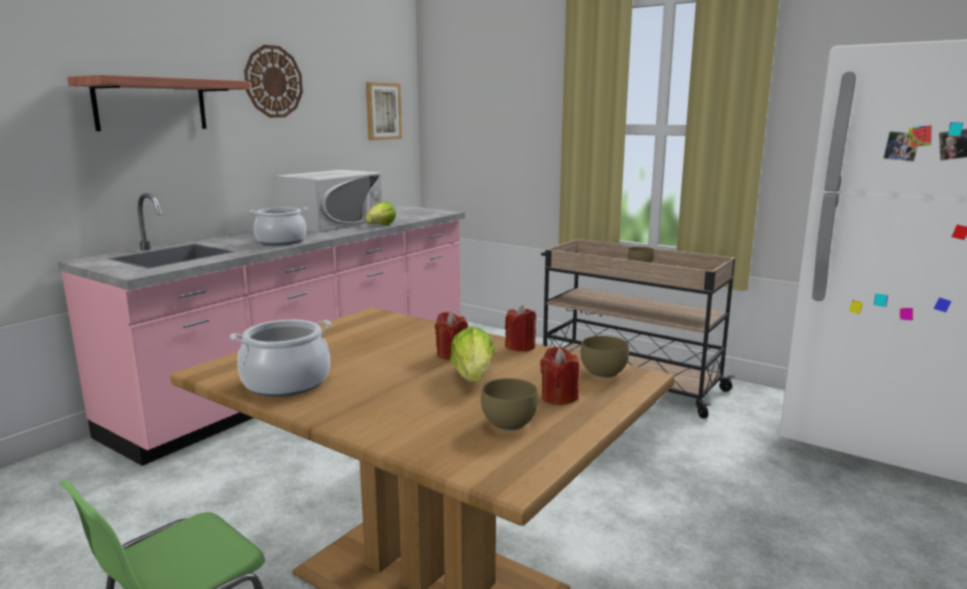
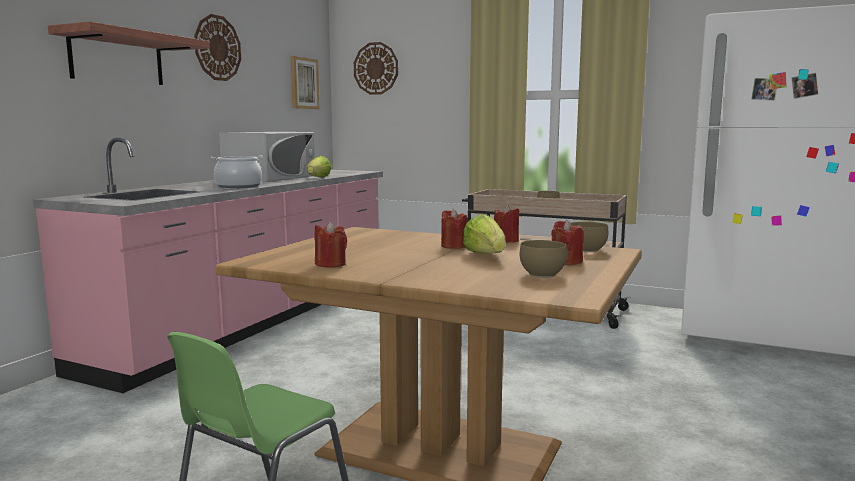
camera: 10 degrees left, 5 degrees down
(286, 383) = (330, 264): cooking pot -> red candle
(464, 93) = (376, 68): none -> wall clock

